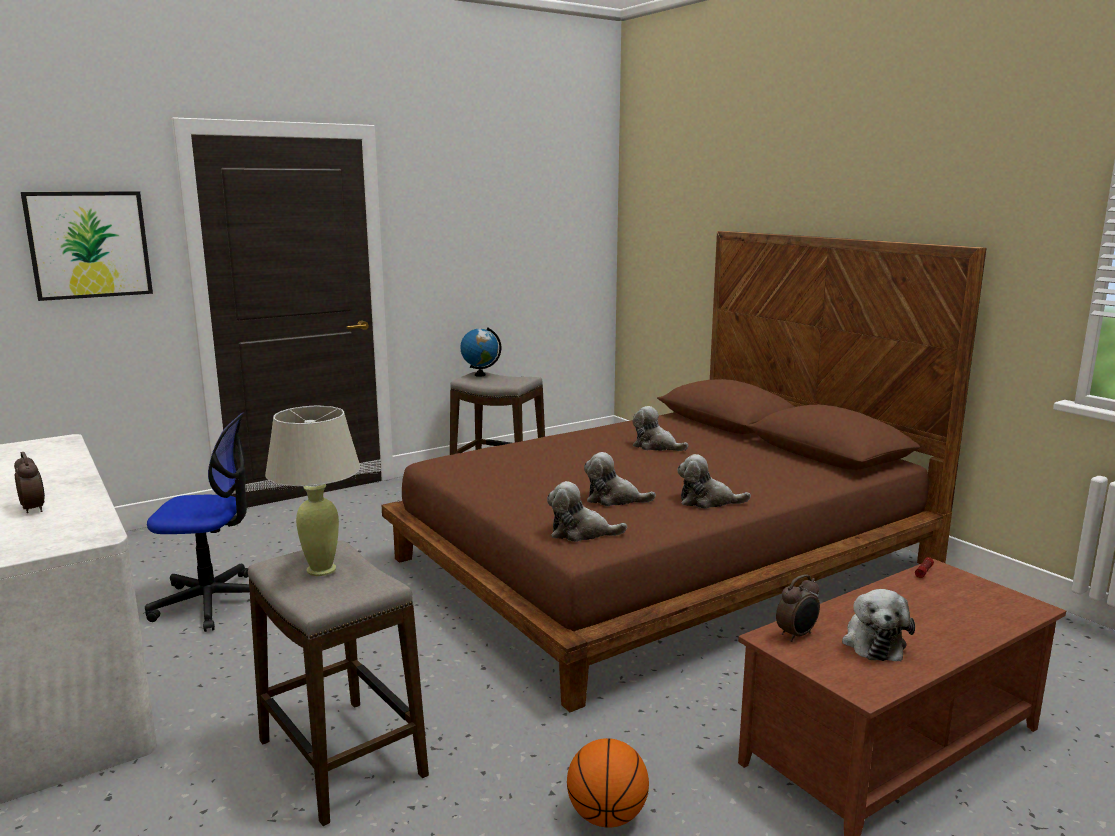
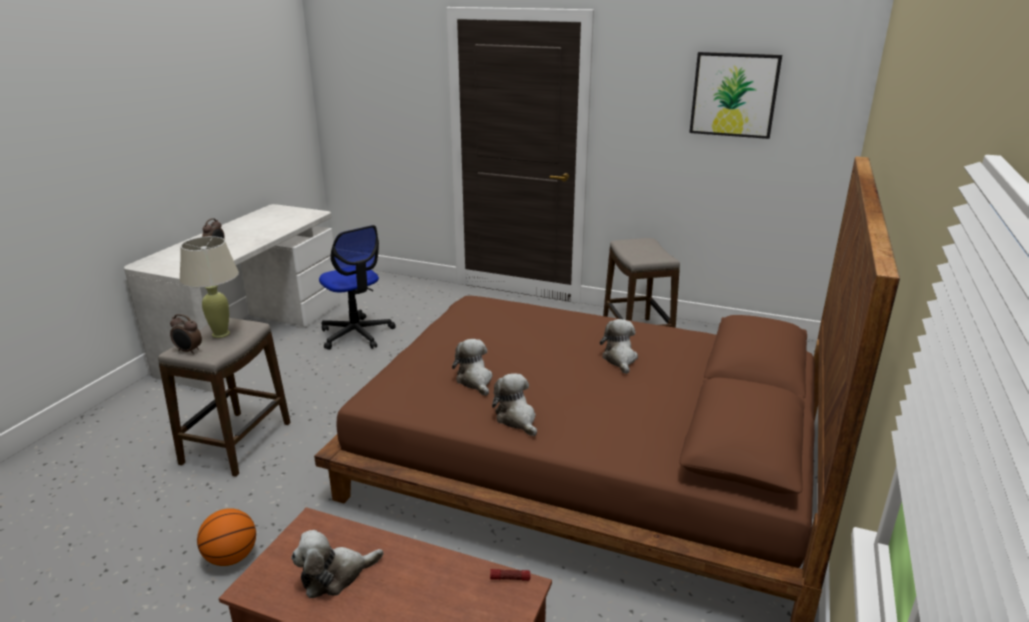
camera: 55 degrees right, 10 degrees up
(89, 244) = (396, 92): picture -> picture (734, 95)
(480, 375) = (641, 242): globe -> none
(581, 533) = (396, 389): plush toy -> none
(797, 635) = (322, 533): alarm clock -> alarm clock (188, 351)

